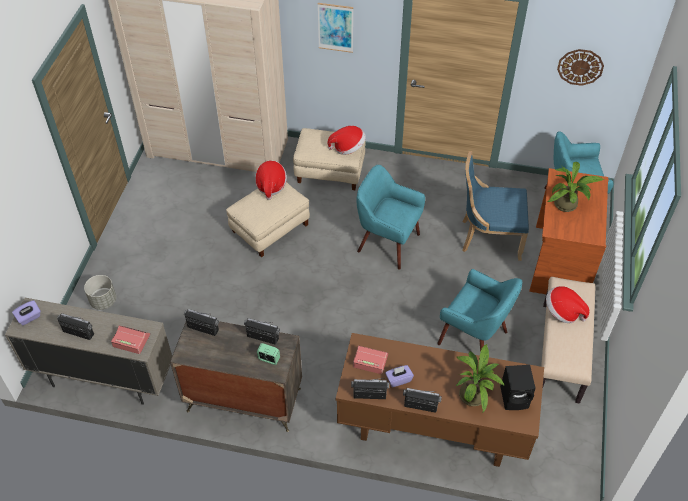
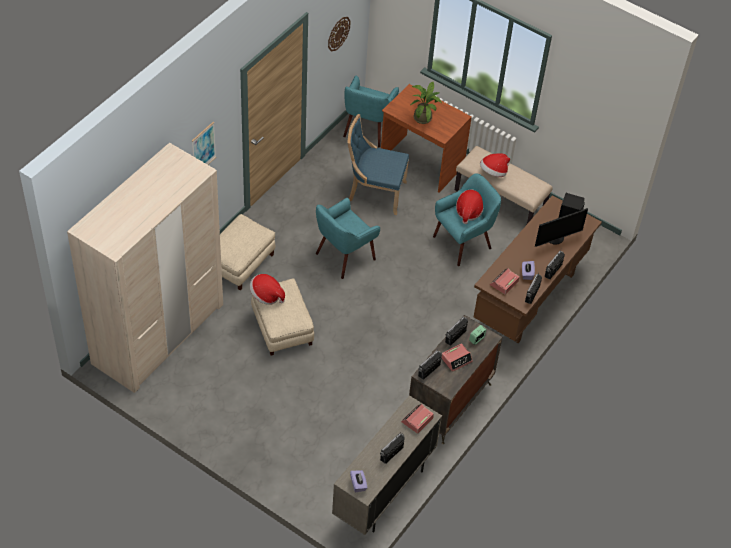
camera: 70 degrees left, 0 degrees up
(103, 301) = (298, 473): grey planter -> none
(230, 349) = (456, 359): none -> alarm clock
(348, 147) = (253, 228): hat -> hat (468, 211)
(474, 392) = (555, 238): potted plant -> monitor
(488, 237) = (374, 192): blue chair -> blue chair turned 75 degrees clockwise

